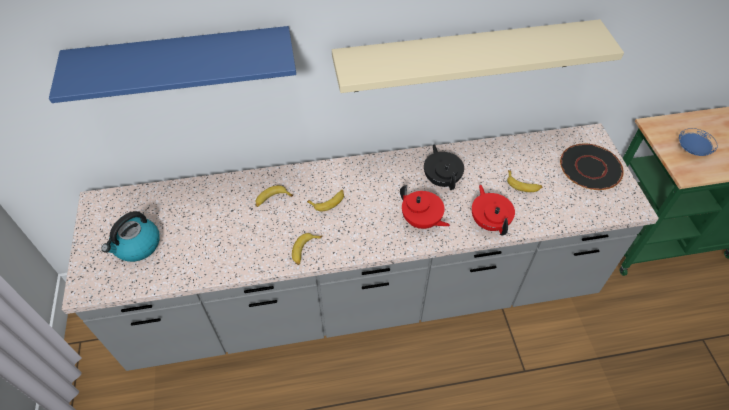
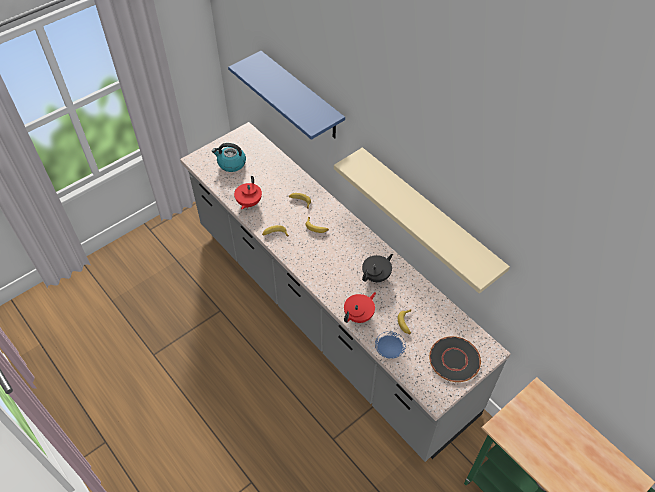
camera: 60 degrees right, 0 degrees up
(421, 221) = (334, 279): red teapot -> red teapot (248, 203)
(692, 149) = (532, 426): blue plate -> blue plate (389, 349)

